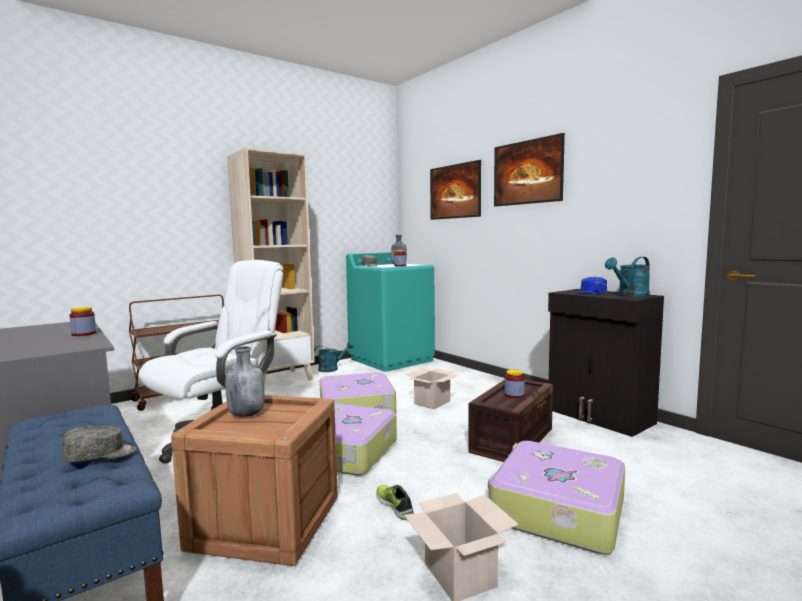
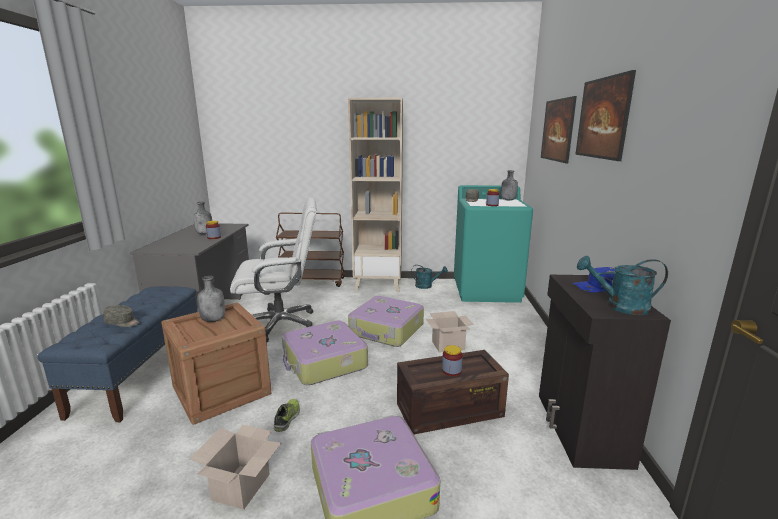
camera: 40 degrees right, 10 degrees up
(49, 334) = (205, 233): none -> grey bottle

